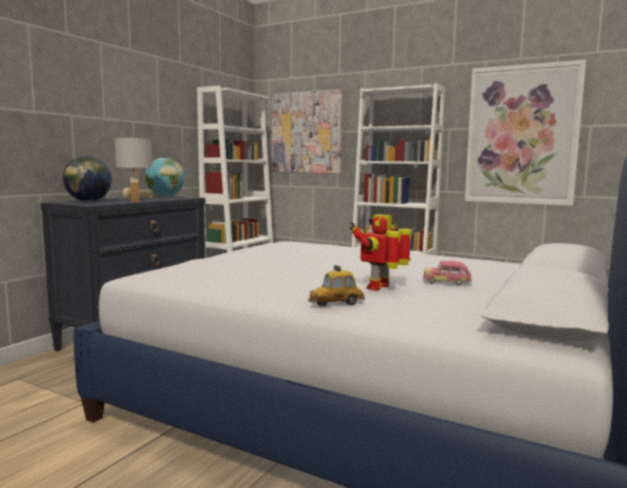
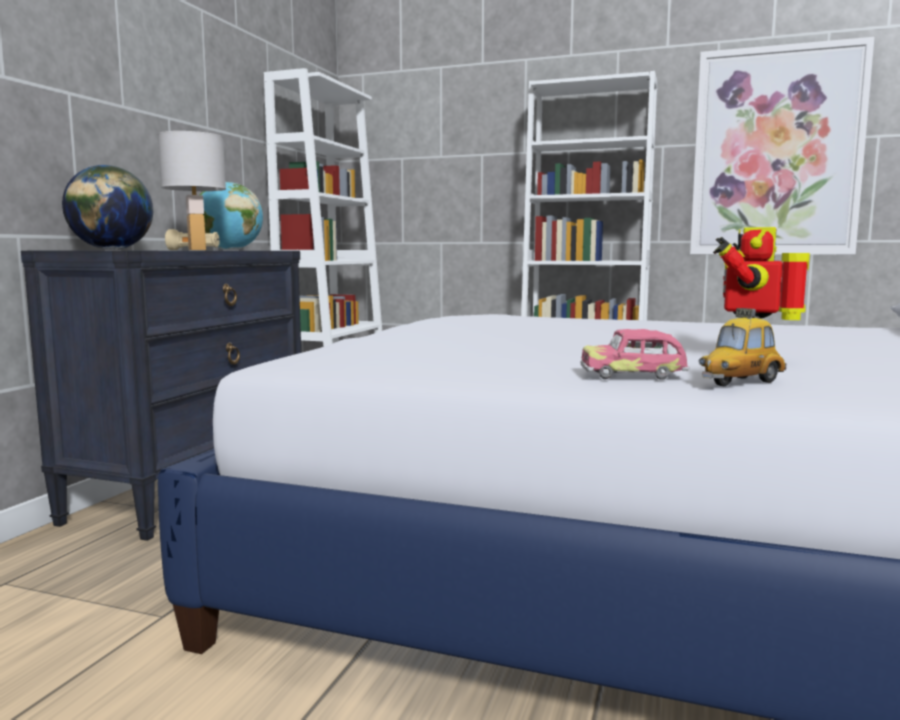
camera: 10 degrees left, 0 degrees up
(306, 132) = (429, 157): picture -> none
(446, 282) = (834, 350): toy car -> toy car (632, 376)

